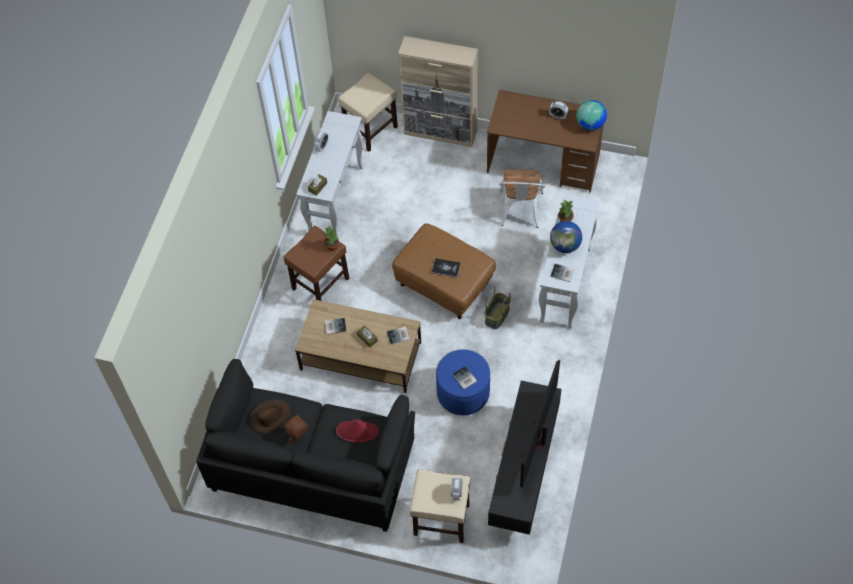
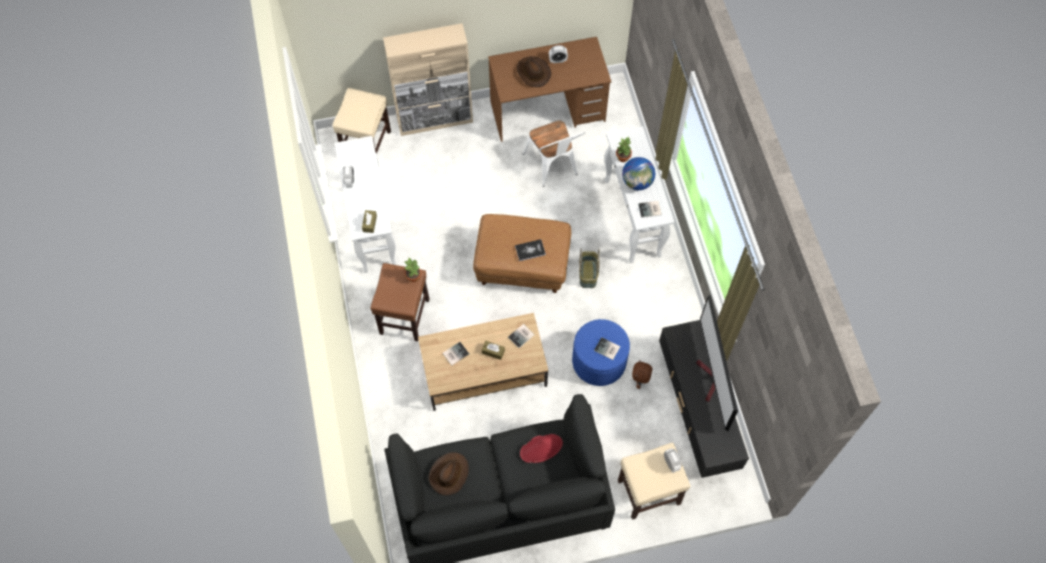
camera: 30 degrees left, 5 degrees up
(298, 438) = (487, 482): brown plush toy -> brown plush toy (640, 381)
(530, 118) = (533, 72): none -> brown hat
(590, 124) = (592, 57): globe -> none

